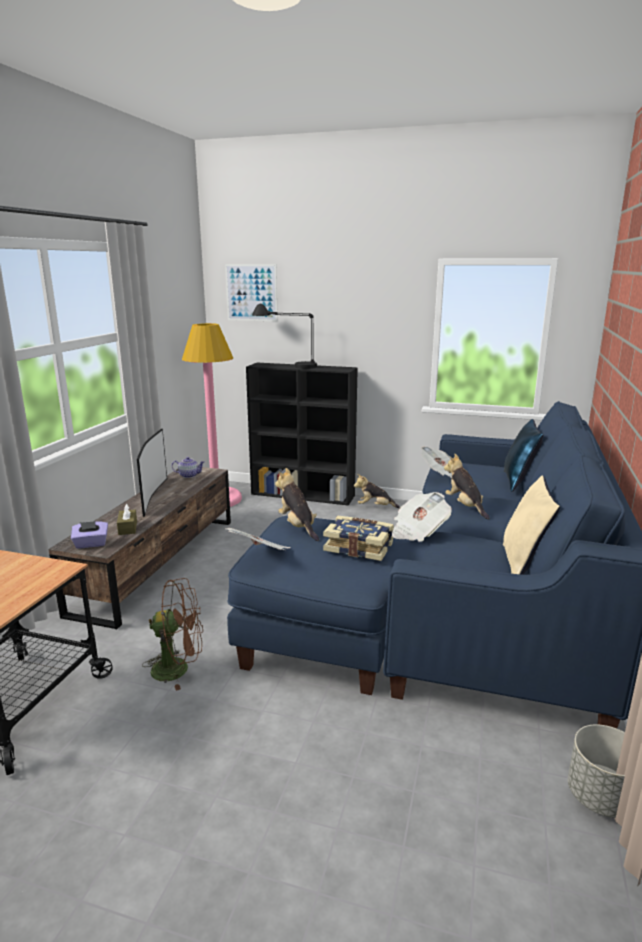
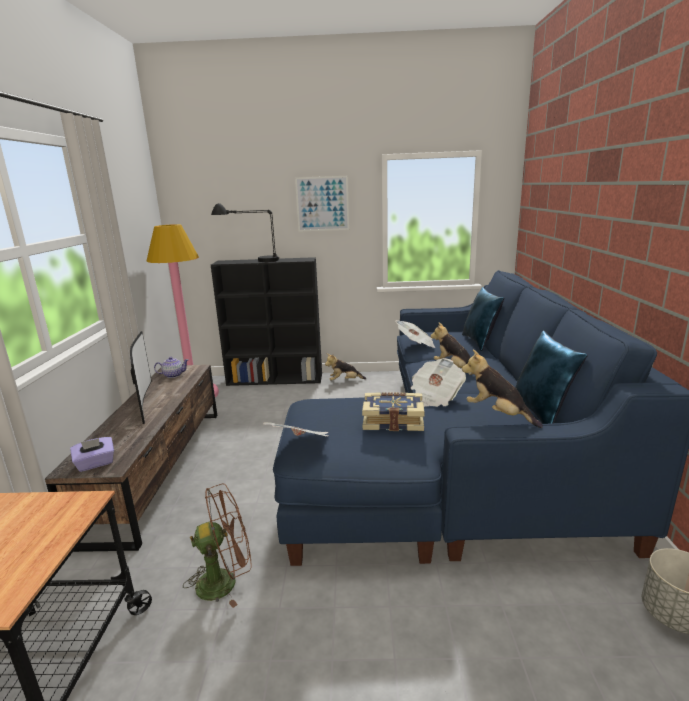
camera: 15 degrees left, 0 degrees up
(127, 528) = (131, 438): brown tissue box -> none
(251, 292) = (206, 194): picture -> picture (322, 204)
(297, 526) = (322, 409): plush toy -> plush toy (498, 414)
(524, 565) = (542, 413): beige pillow -> blue pillow

